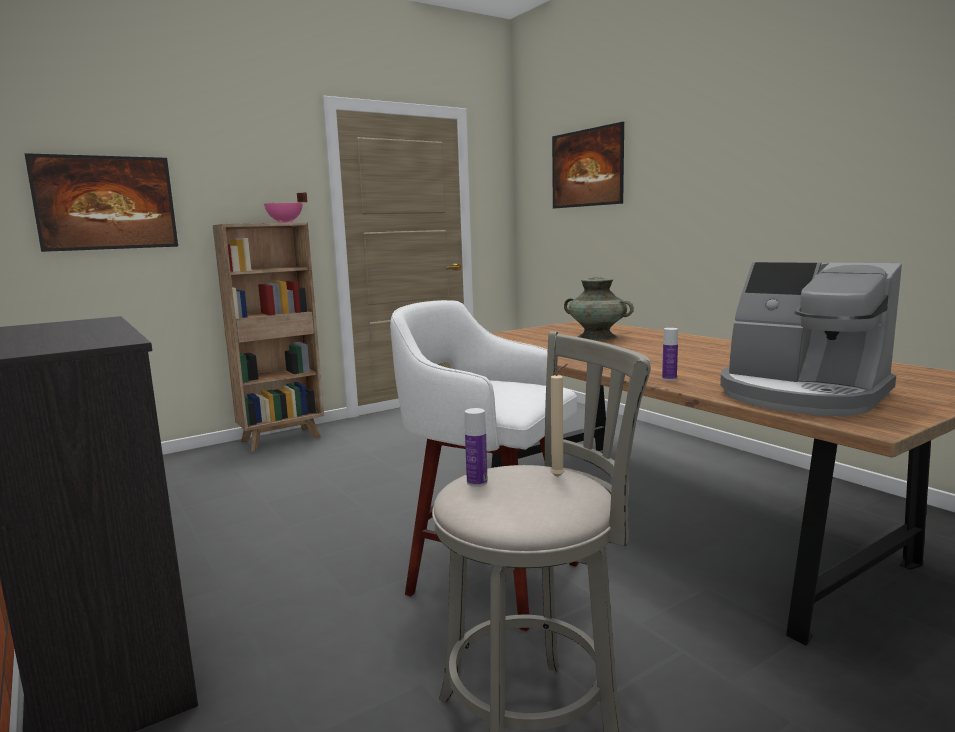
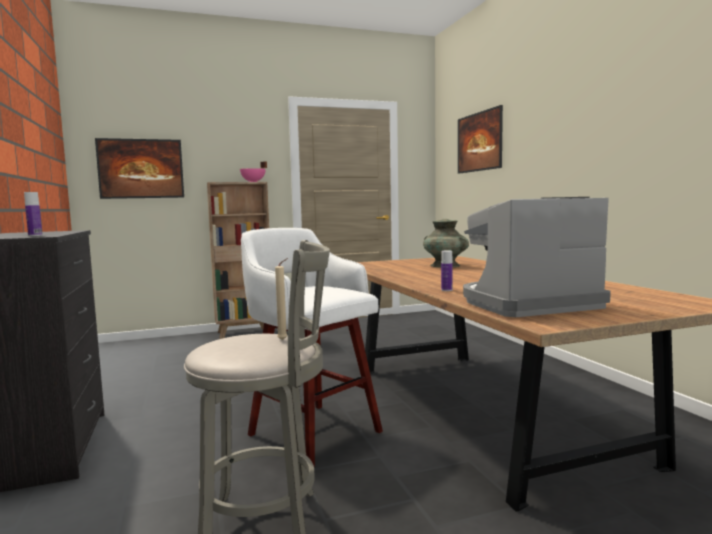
camera: 15 degrees right, 5 degrees down
(477, 482) = (228, 339): bottle -> bottle (35, 235)
(801, 395) = (527, 304): coffee machine -> coffee machine turned 105 degrees clockwise

